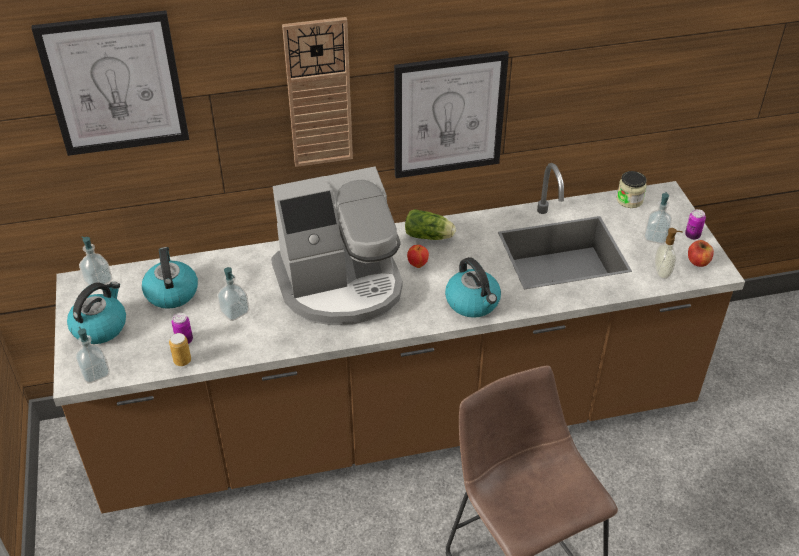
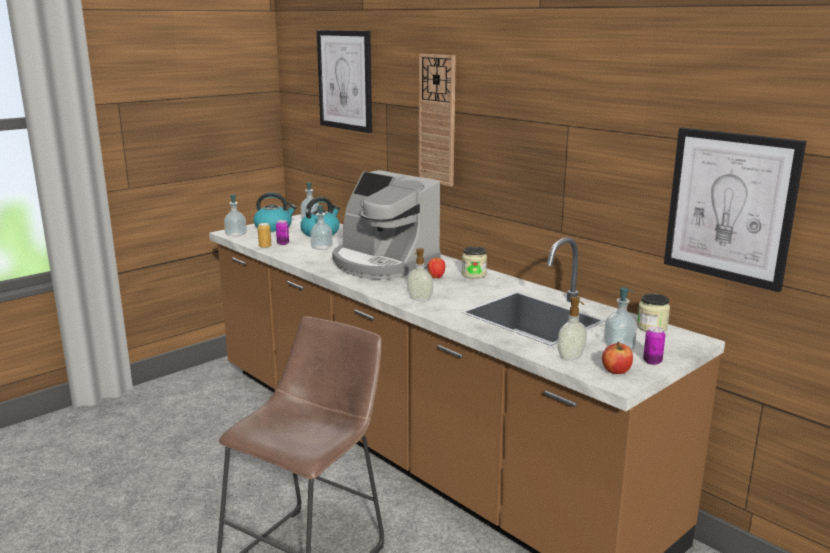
camera: 60 degrees right, 25 degrees down
(430, 236) = (474, 274): lettuce -> jar
(448, 115) = (517, 169): picture -> picture (730, 207)
(473, 302) = (419, 299): kettle -> soap dispenser

